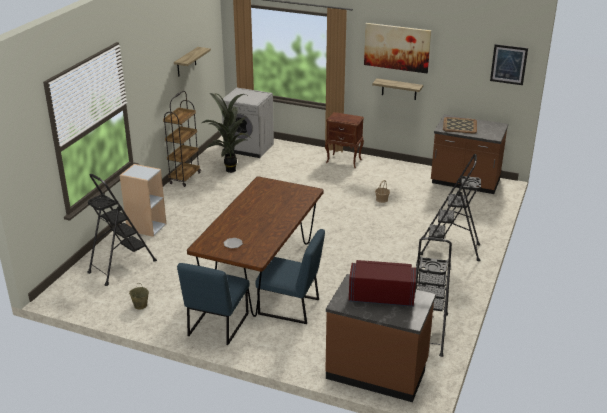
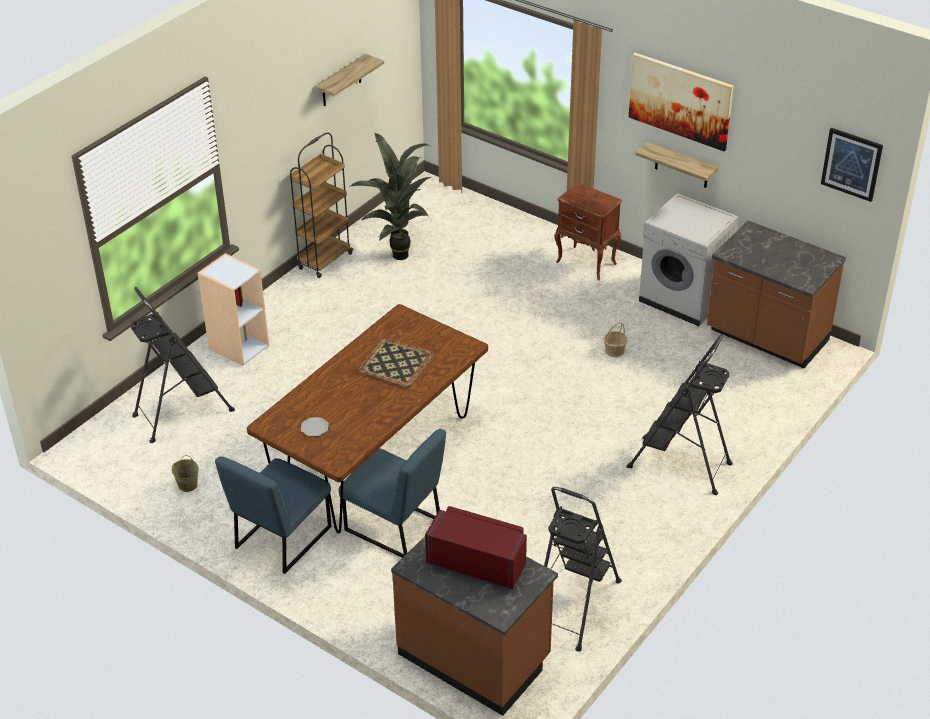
camera: 15 degrees right, 10 degrees up
(248, 148) = (444, 214): white washing machine -> white washing machine (683, 300)
(459, 125) = (760, 249): tray -> tray (396, 363)

